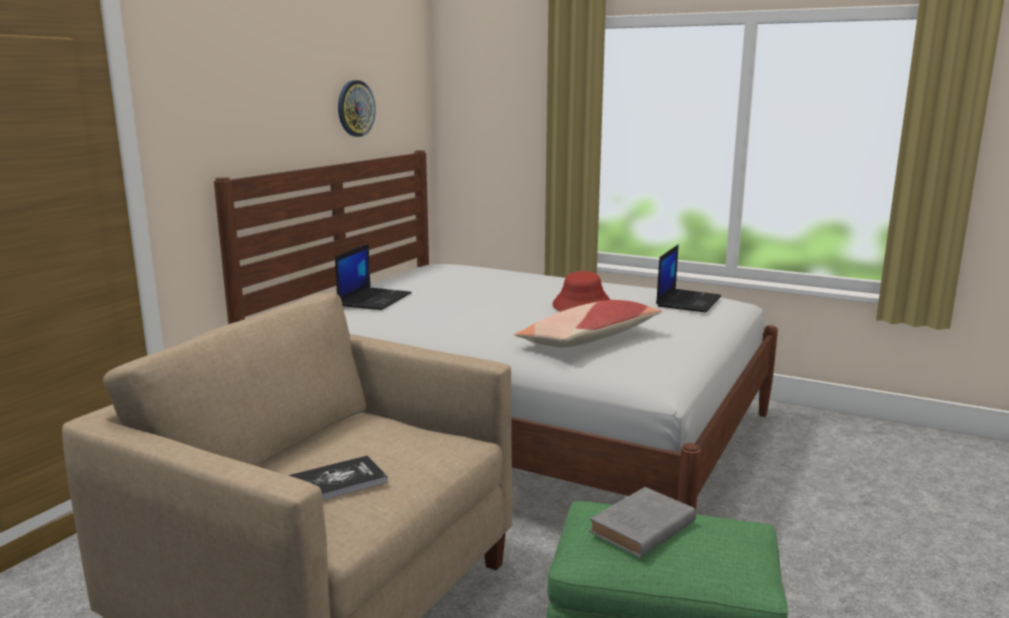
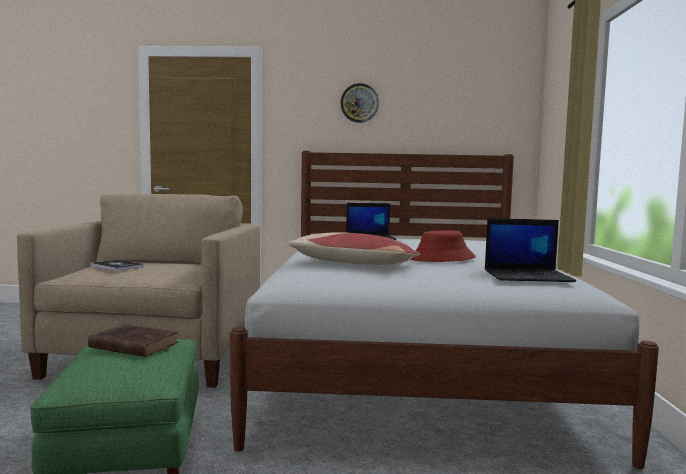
camera: 65 degrees right, 10 degrees down
(355, 108) = (438, 119): wall clock -> wall clock (359, 103)
(640, 528) = (132, 345): grey book -> brown book

